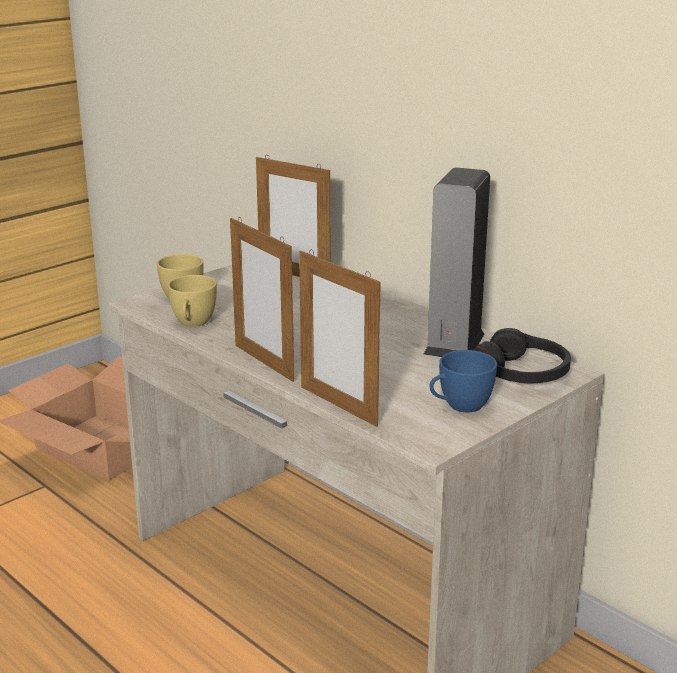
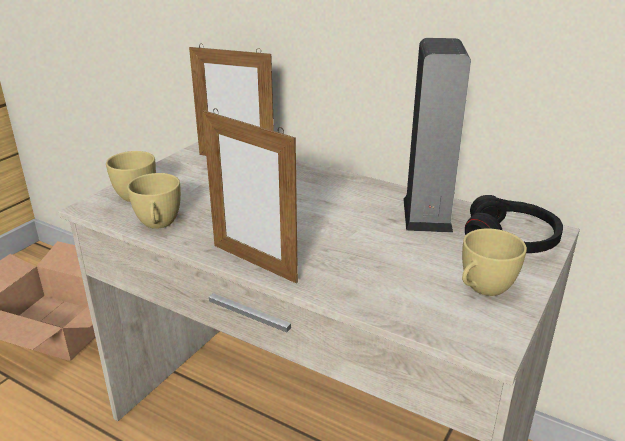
camera: 15 degrees left, 5 degrees up
(338, 406) = (361, 308): picture frame -> none
(459, 406) = (482, 289): blue cup -> yellow cup

